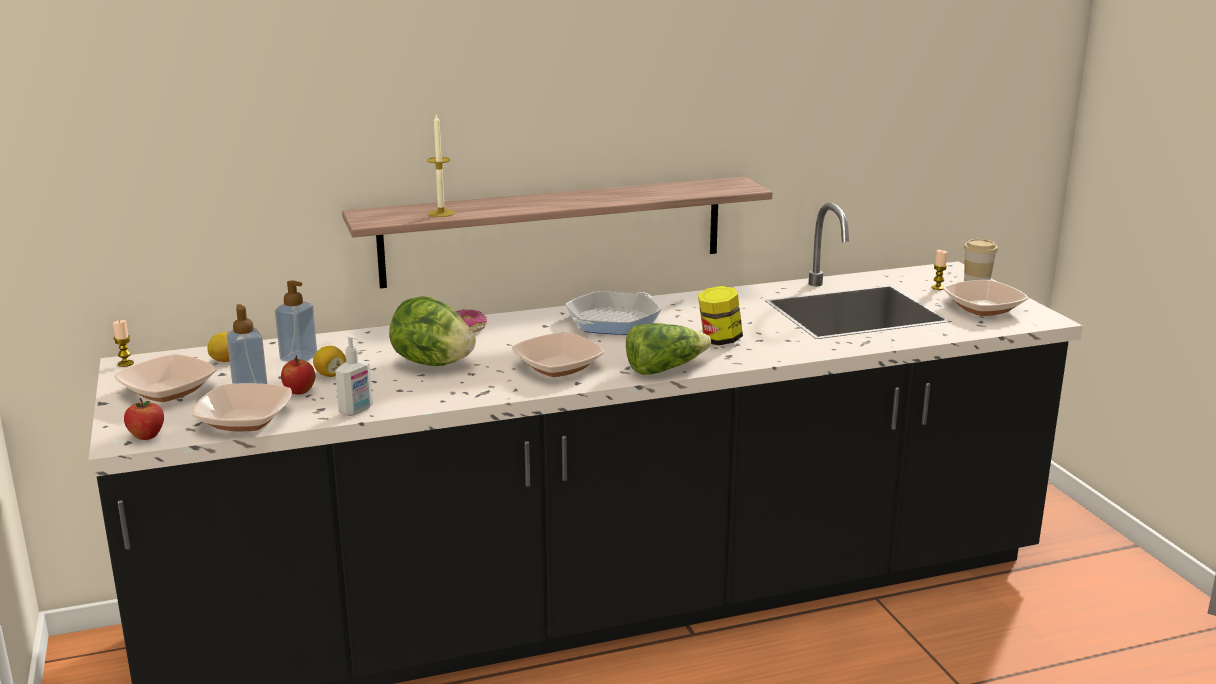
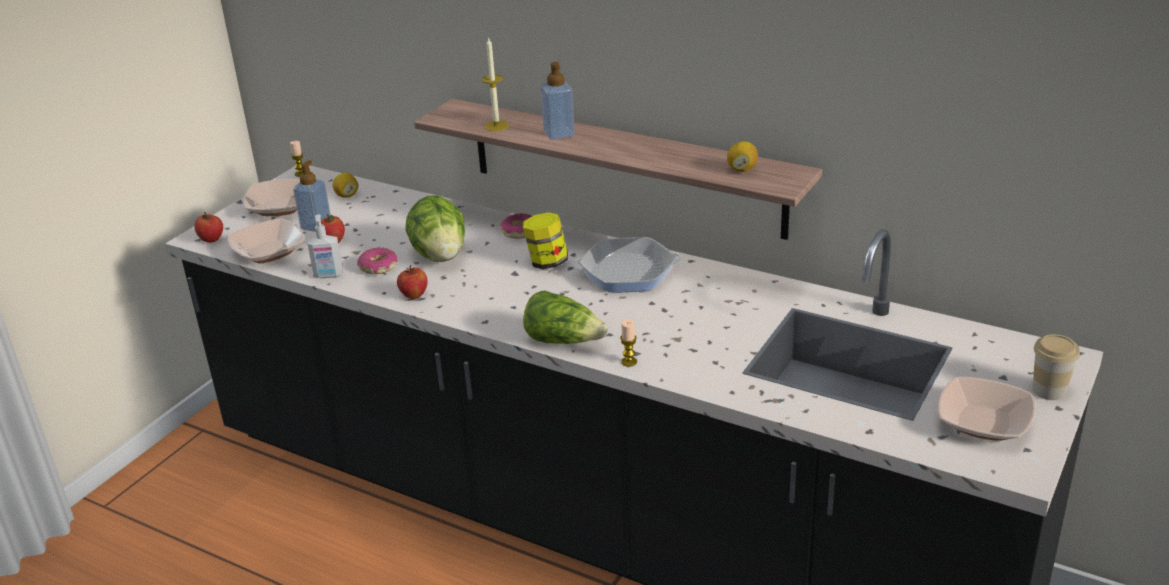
camera: 50 degrees right, 10 degrees up
(299, 358) = (383, 212): soap dispenser -> soap dispenser (559, 134)
(330, 375) = (371, 236): lemon -> lemon (742, 169)
(394, 389) = (378, 267): none -> donut
(475, 392) = (414, 295): none -> apple
(558, 367) = (503, 299): bowl -> none
(719, 340) = (661, 333): jar -> jar (547, 262)
(938, 288) = (994, 374): candle -> candle (629, 362)

